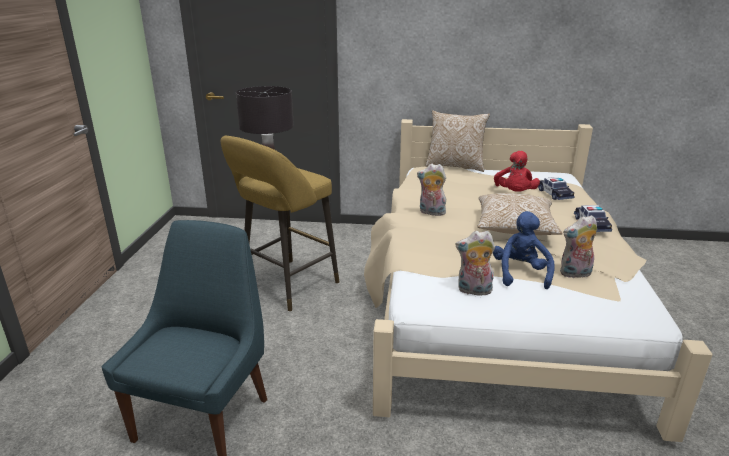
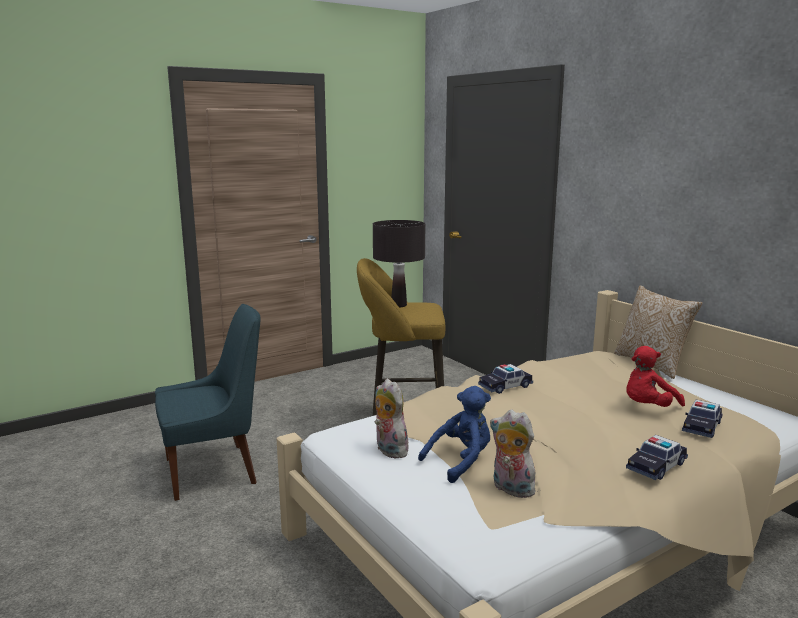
camera: 50 degrees right, 10 degrees down
(431, 212) = (505, 386): plush toy -> toy car
(514, 228) = (551, 429): pillow -> none

